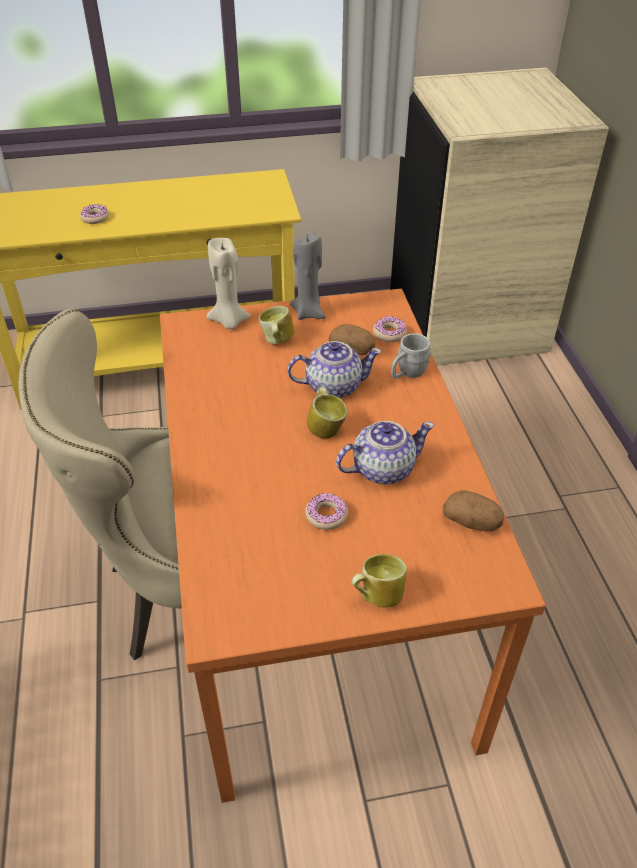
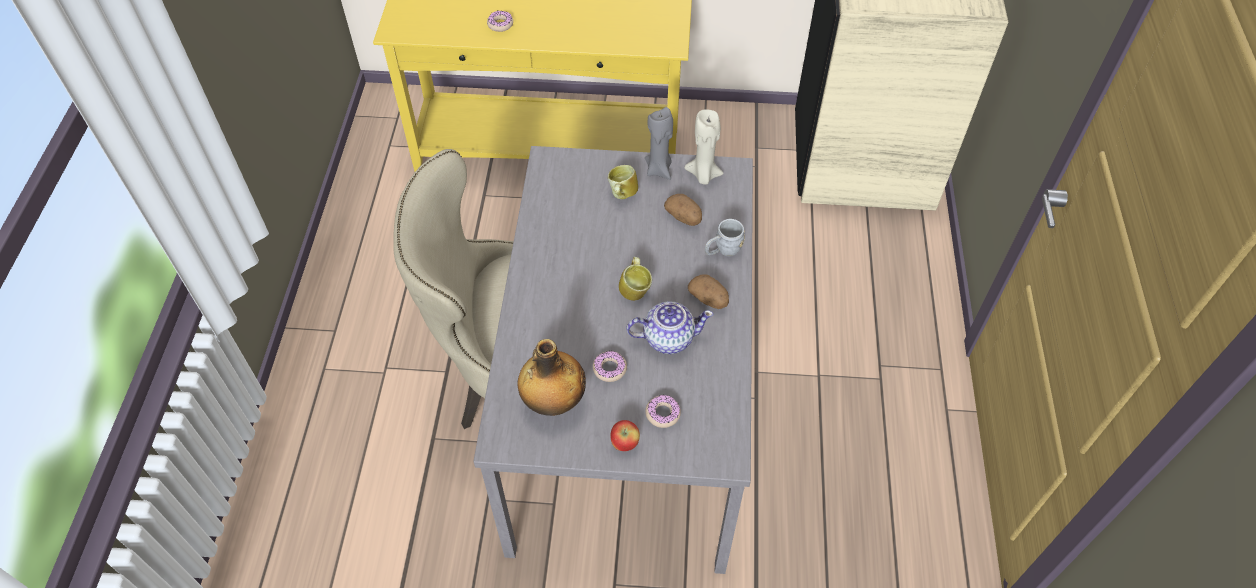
camera: 15 degrees right, 10 degrees up
(229, 321) = (587, 165): beige candle -> beige candle (703, 175)
(269, 566) = (553, 401): none -> bottle
(315, 595) = (626, 408): orange dining table -> grey dining table
(333, 386) = (654, 250): teapot -> none
(376, 595) = (625, 443): mug -> apple
(389, 333) = (722, 206): donut -> donut (663, 413)
(472, 522) = (721, 400): potato -> potato (709, 299)

